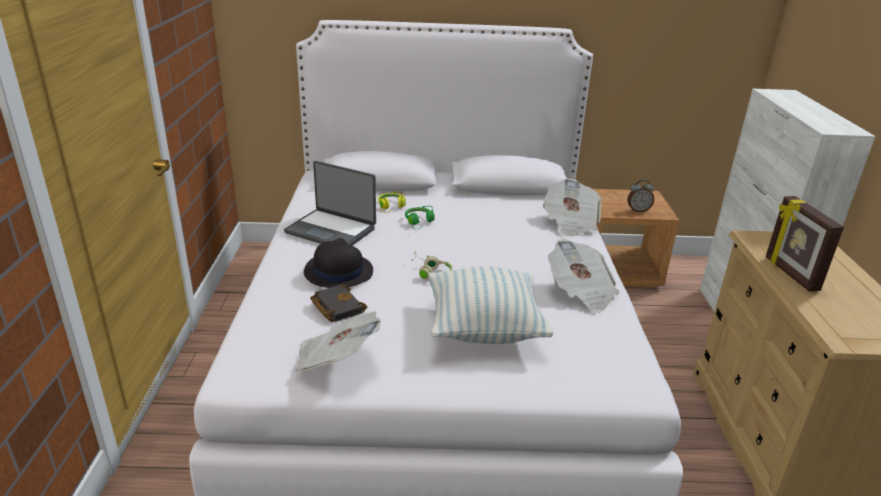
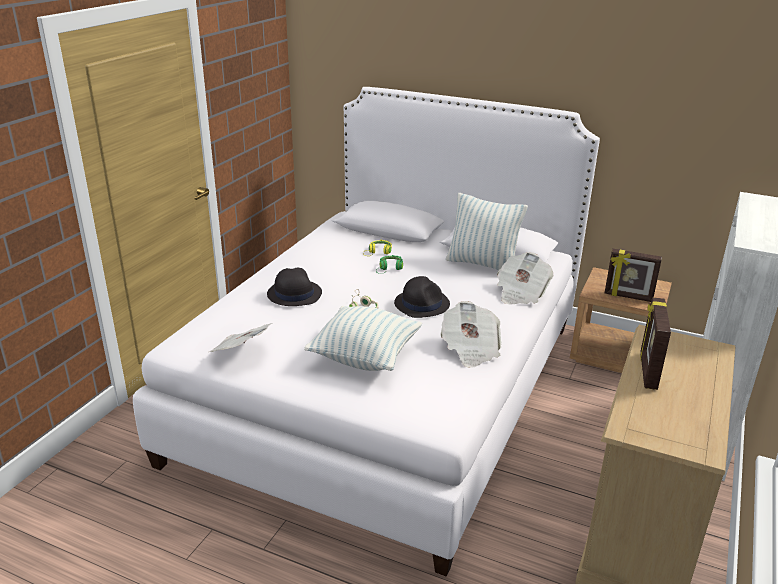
camera: 25 degrees right, 0 degrees up
(332, 230) = (316, 262): laptop -> none
(336, 307) = (270, 318): black book -> none
(487, 254) = (422, 304): none -> black hat
(507, 201) = (483, 264): none -> pillow
(638, 210) = (628, 297): alarm clock -> picture frame

